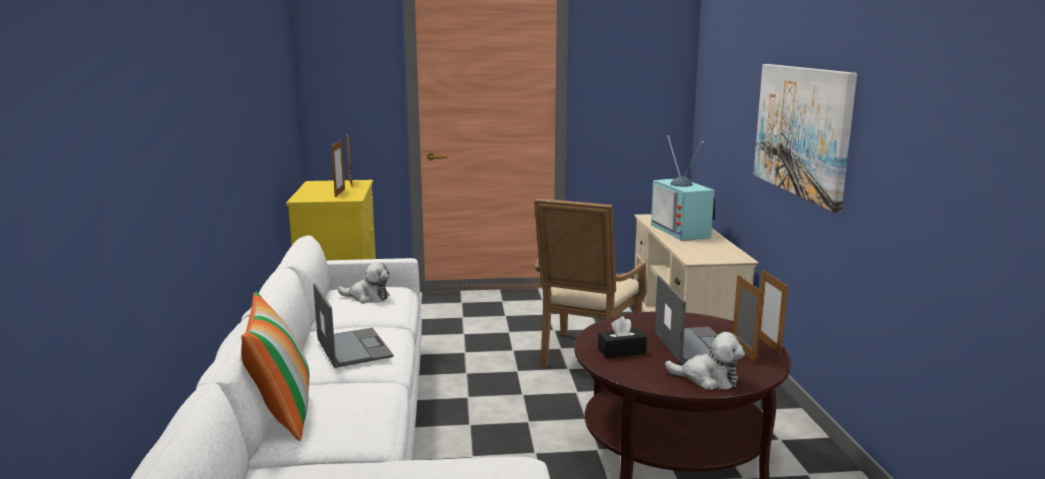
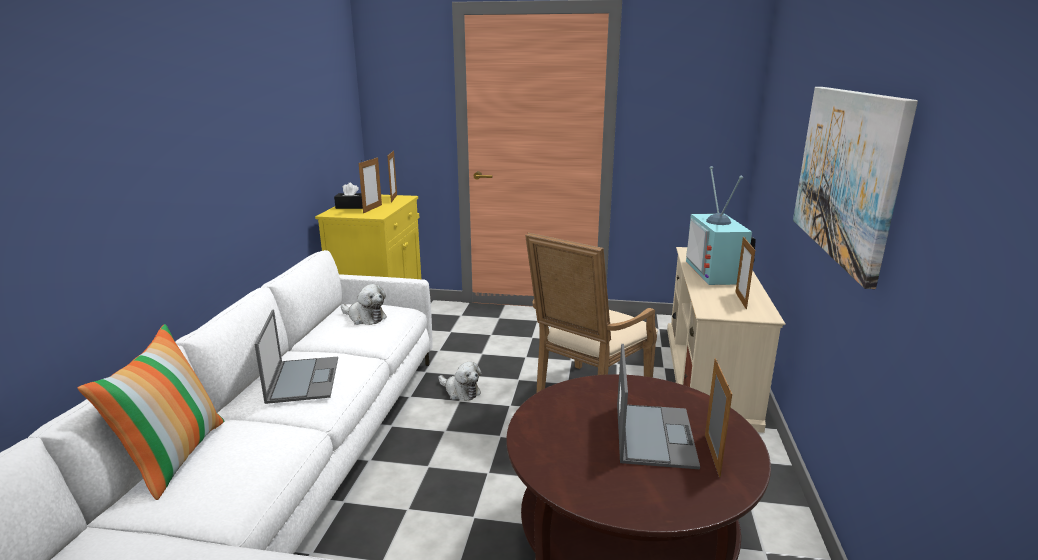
camera: 15 degrees right, 5 degrees up
(621, 351) = (561, 431): black tissue box -> black tissue box (351, 207)
(708, 379) = (642, 495): plush toy -> plush toy (460, 391)
(768, 344) = (749, 448): picture frame -> picture frame (741, 300)

